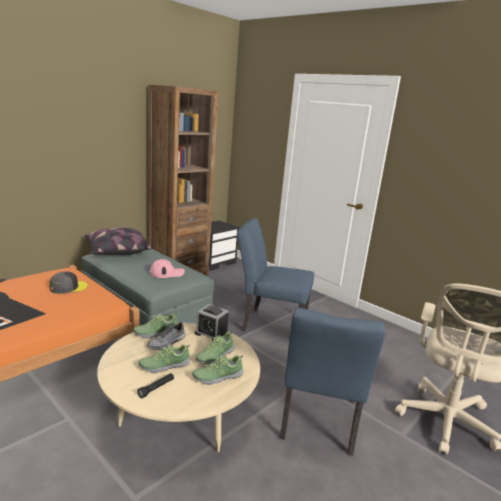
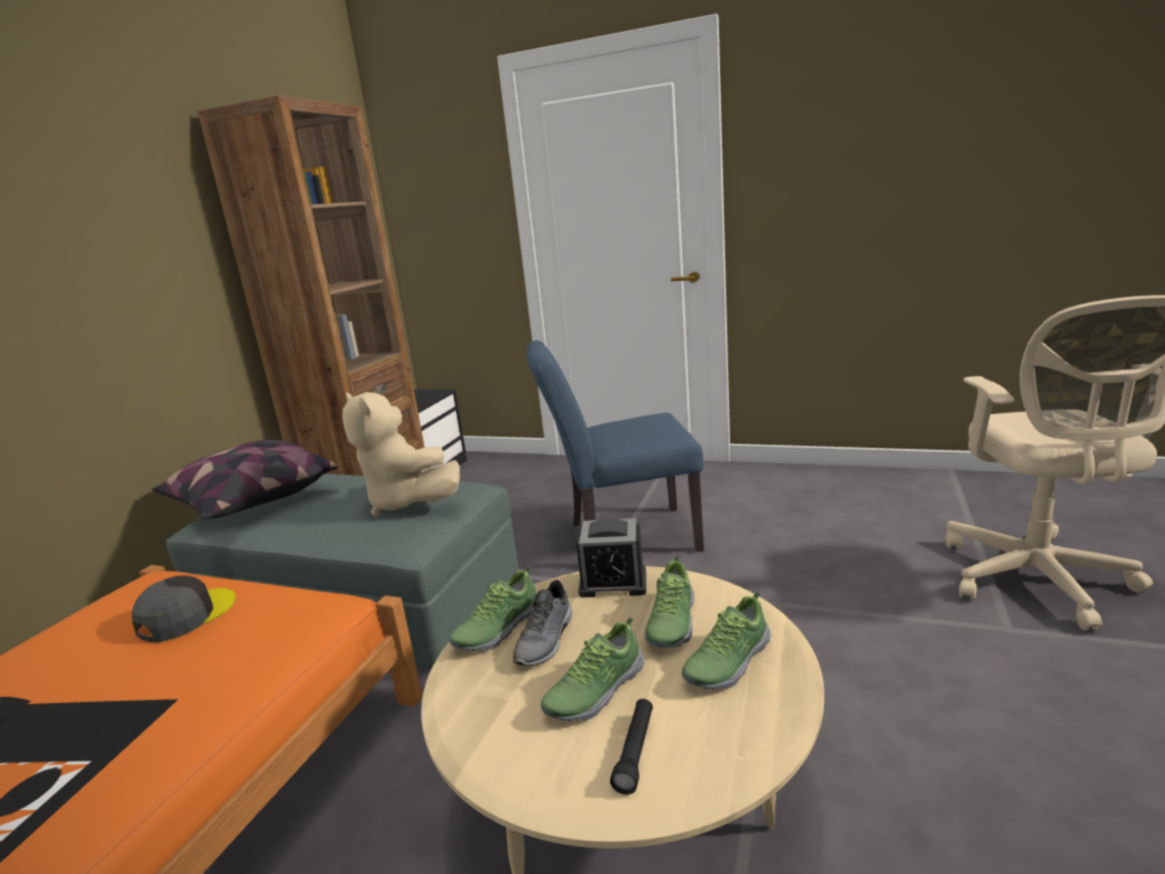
camera: 20 degrees left, 0 degrees up
(167, 273) = (407, 502): pink cap -> beige plush toy
(317, 423) = (875, 675): blue chair -> none

